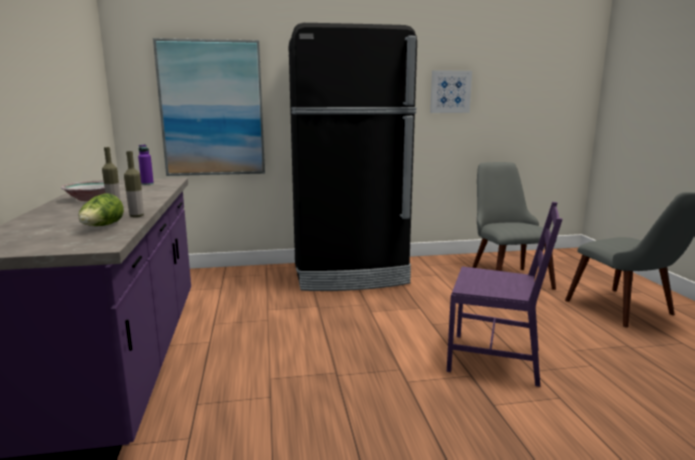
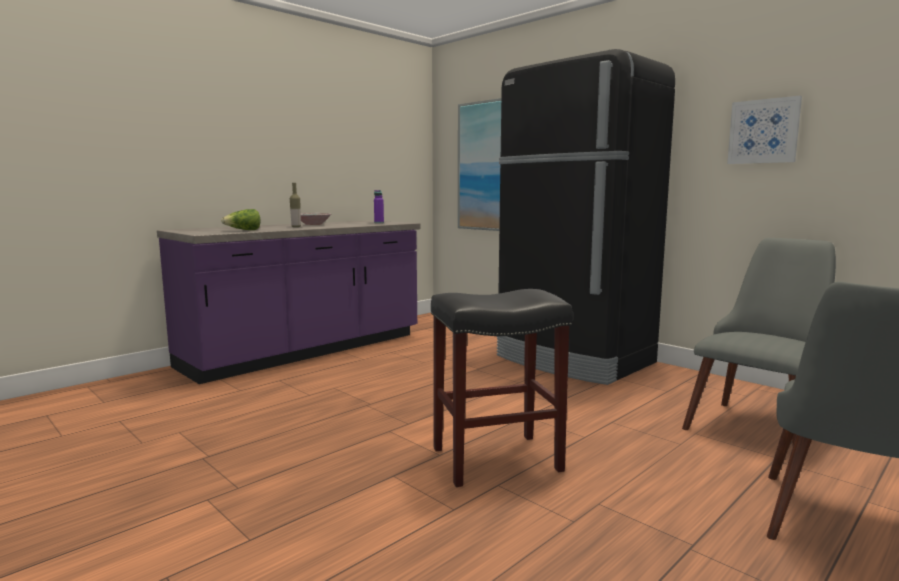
camera: 55 degrees right, 5 degrees down
(136, 216) = (278, 229): bottle -> none
(495, 359) = (494, 460): purple chair -> black stool

